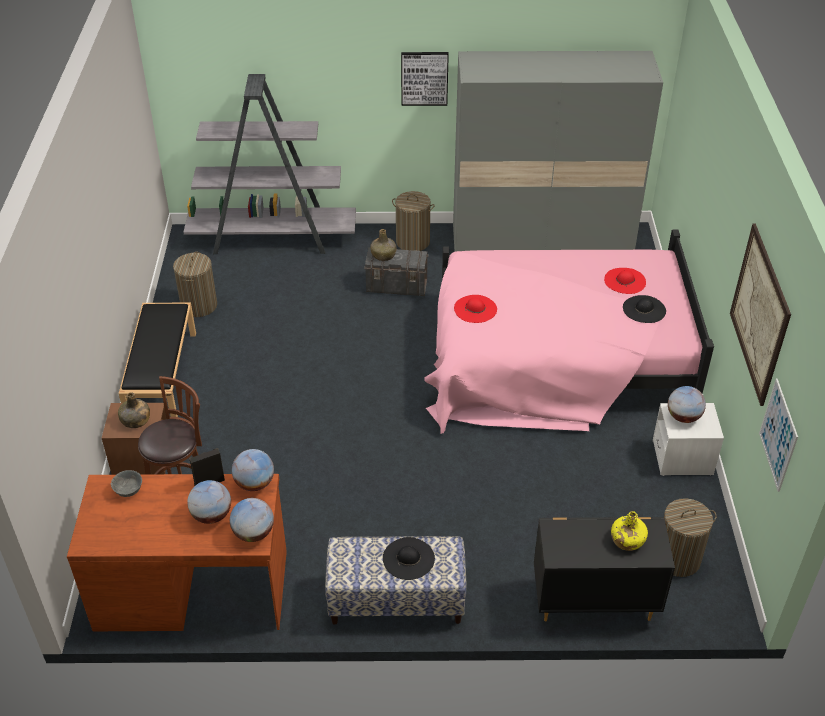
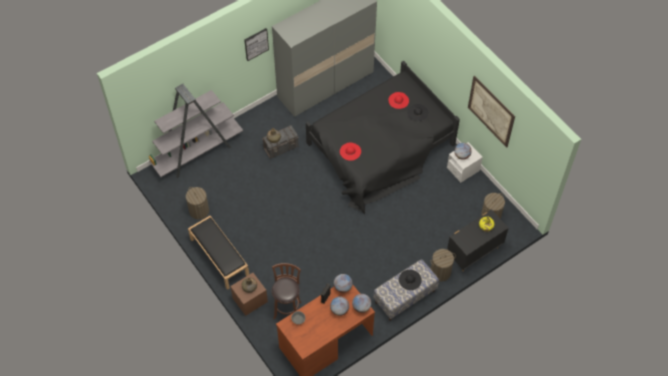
camera: 35 degrees left, 15 degrees up
(413, 242) = (266, 117): laundry basket -> laundry basket (440, 272)
(556, 359) = (380, 148): pink bed -> black bed
(778, 435) = (522, 159): picture -> none

